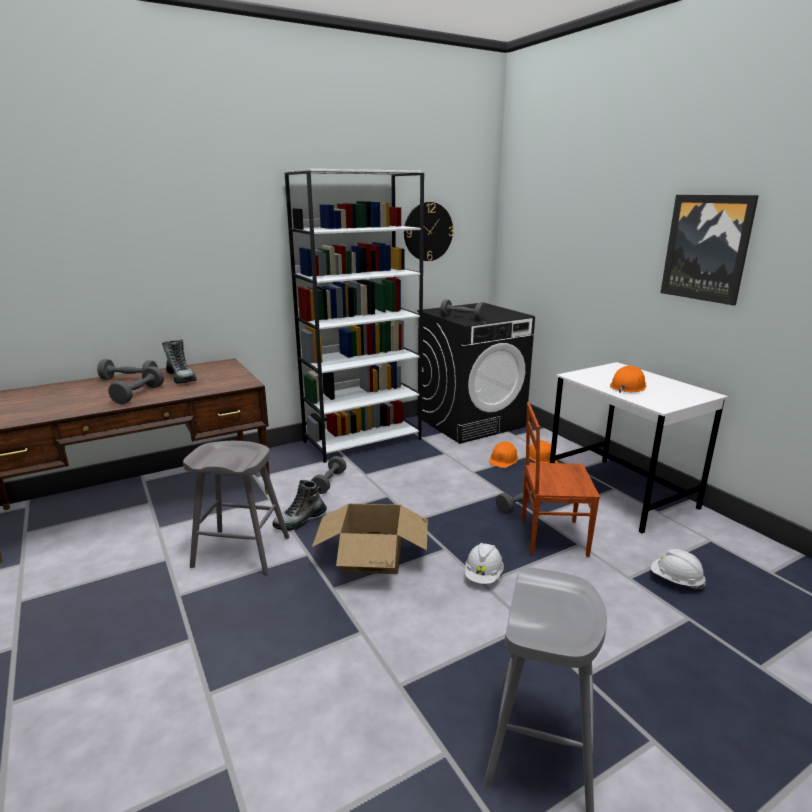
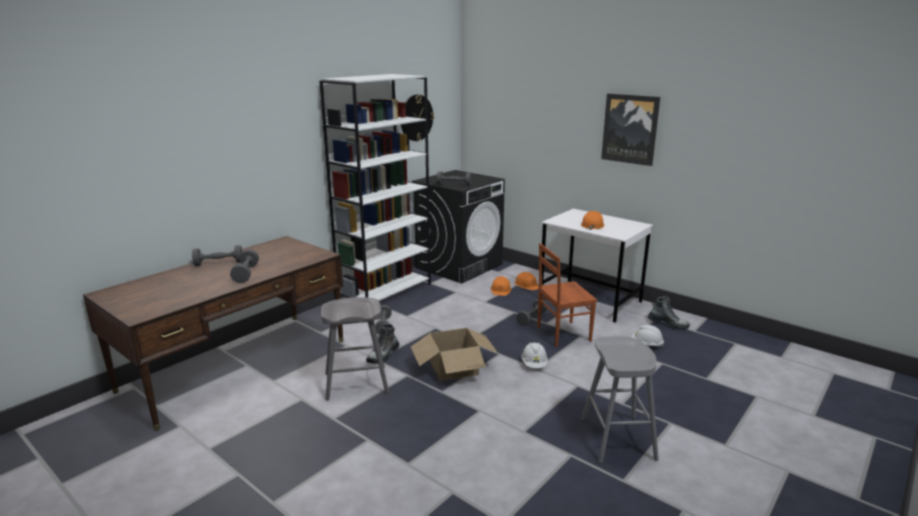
camera: 20 degrees left, 0 degrees up
(181, 378) = (263, 257): boot -> boot (667, 324)

